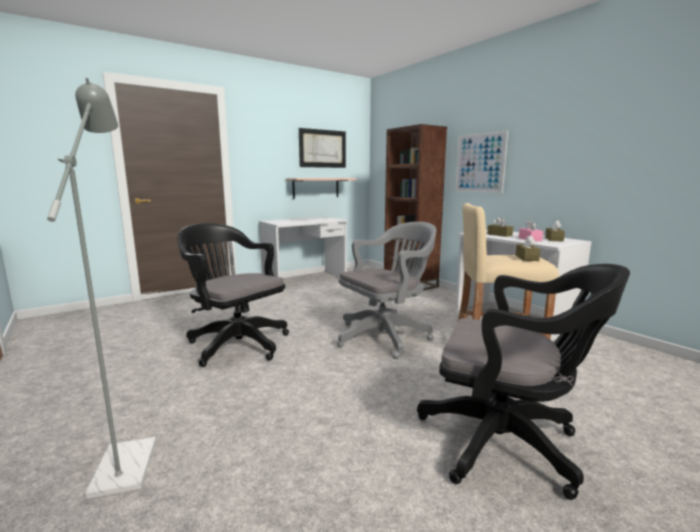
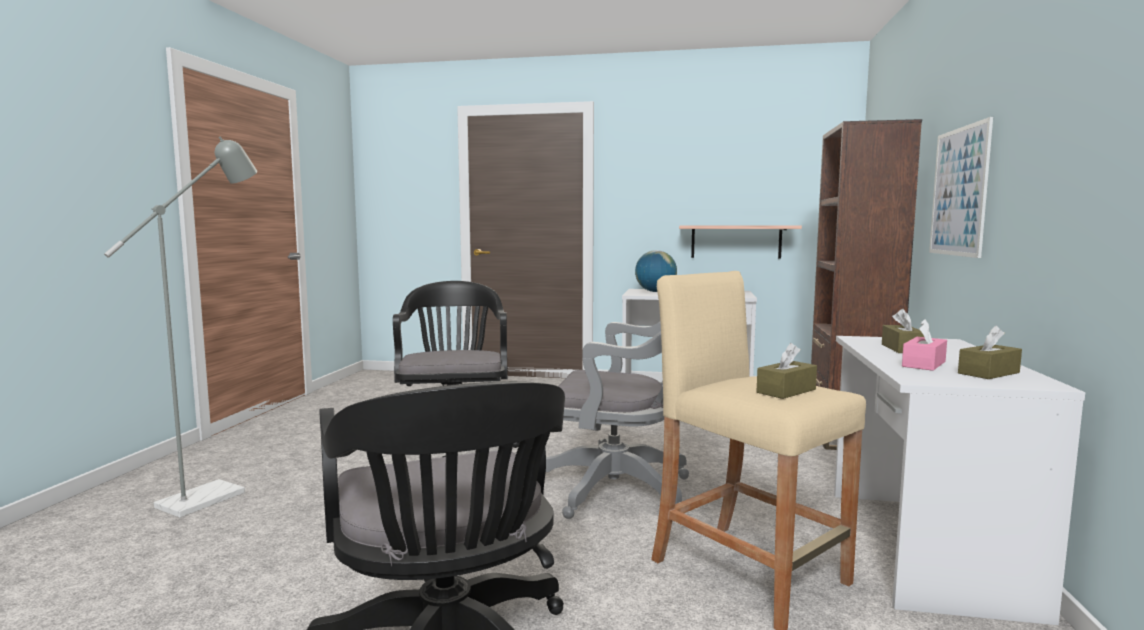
camera: 45 degrees right, 5 degrees down
(284, 221) = (655, 291): none -> globe
(323, 148) = (753, 176): picture -> none

